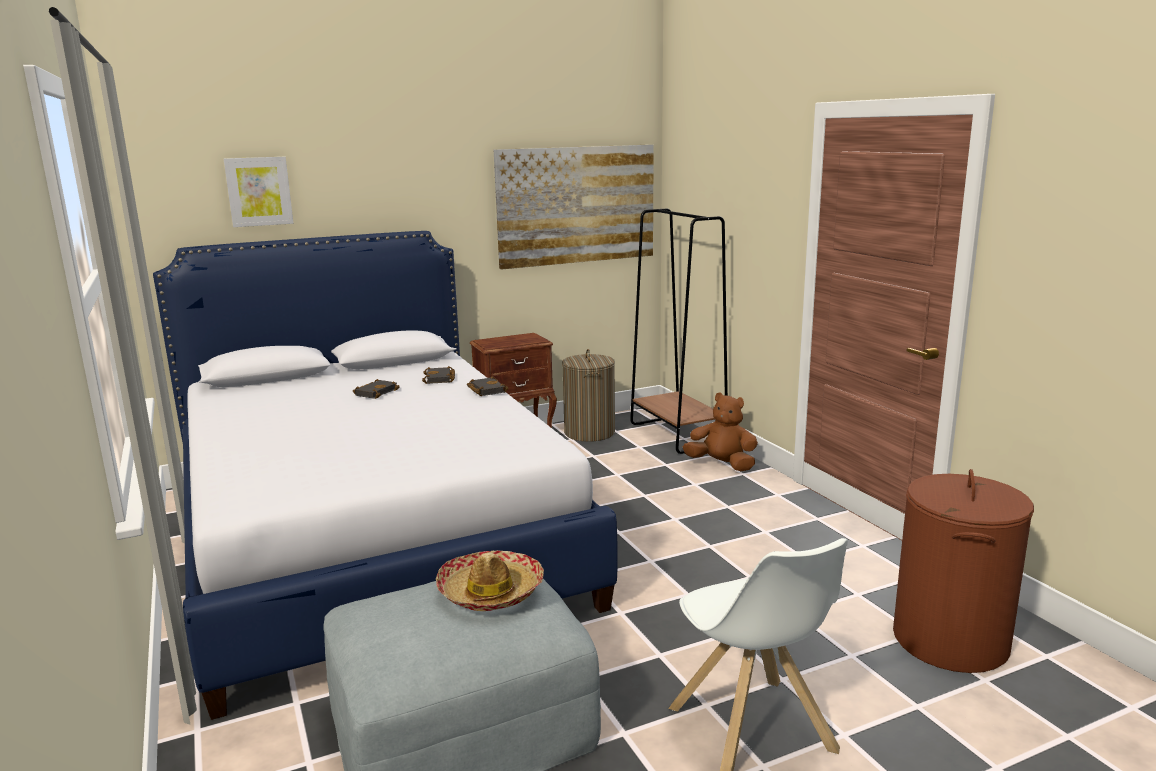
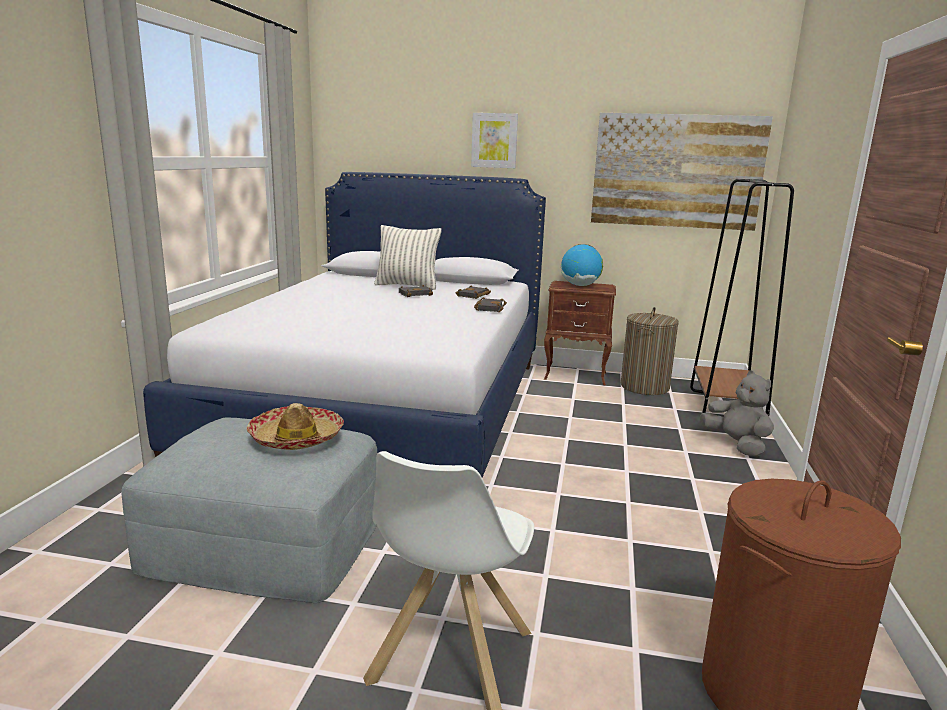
camera: 35 degrees right, 0 degrees up
(259, 191) = (405, 135): picture -> picture (494, 140)
(343, 384) = (407, 286): none -> pillow
(508, 341) = (580, 285): none -> globe
(722, 465) = (736, 445): brown plush toy -> grey plush toy

